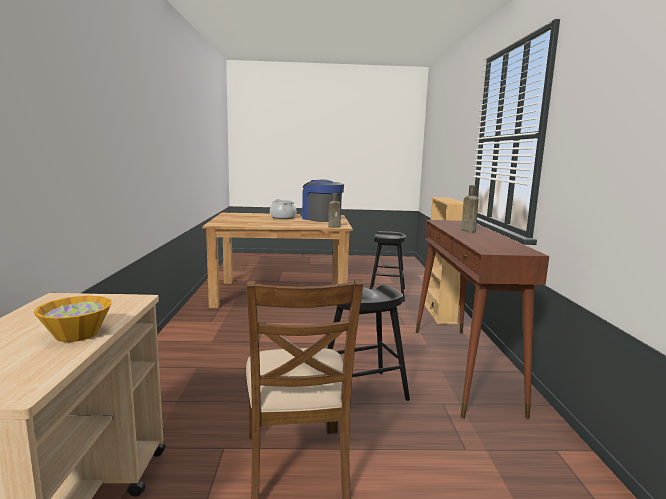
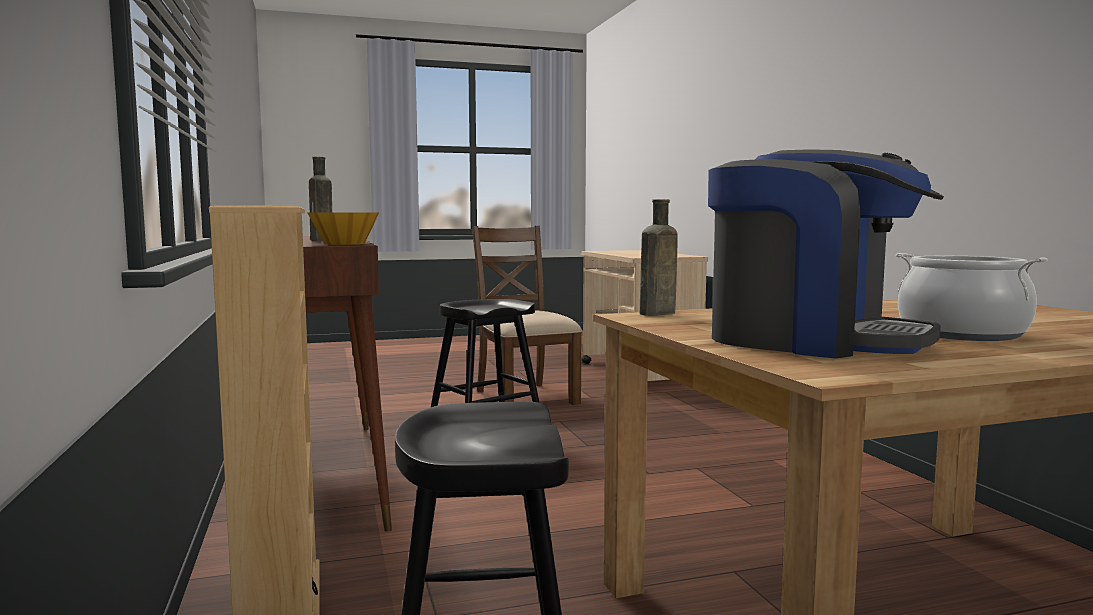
camera: 165 degrees right, 5 degrees down
(76, 334) = (622, 253): bowl -> bowl (344, 244)

